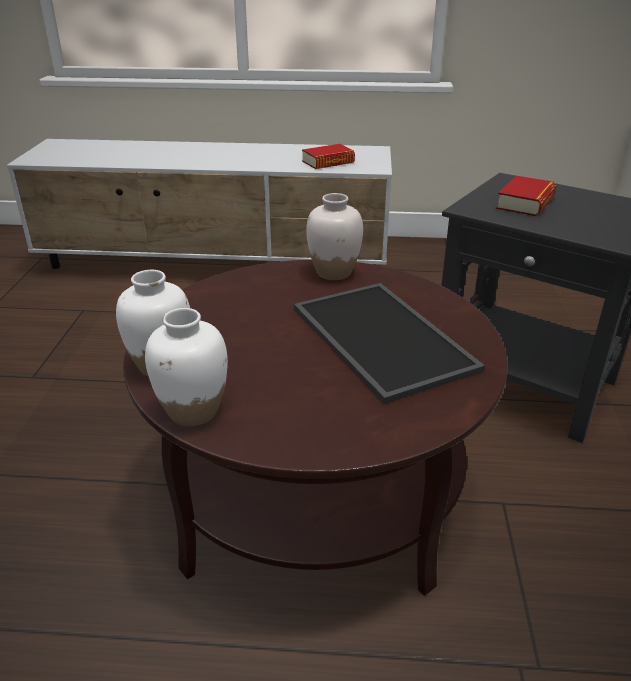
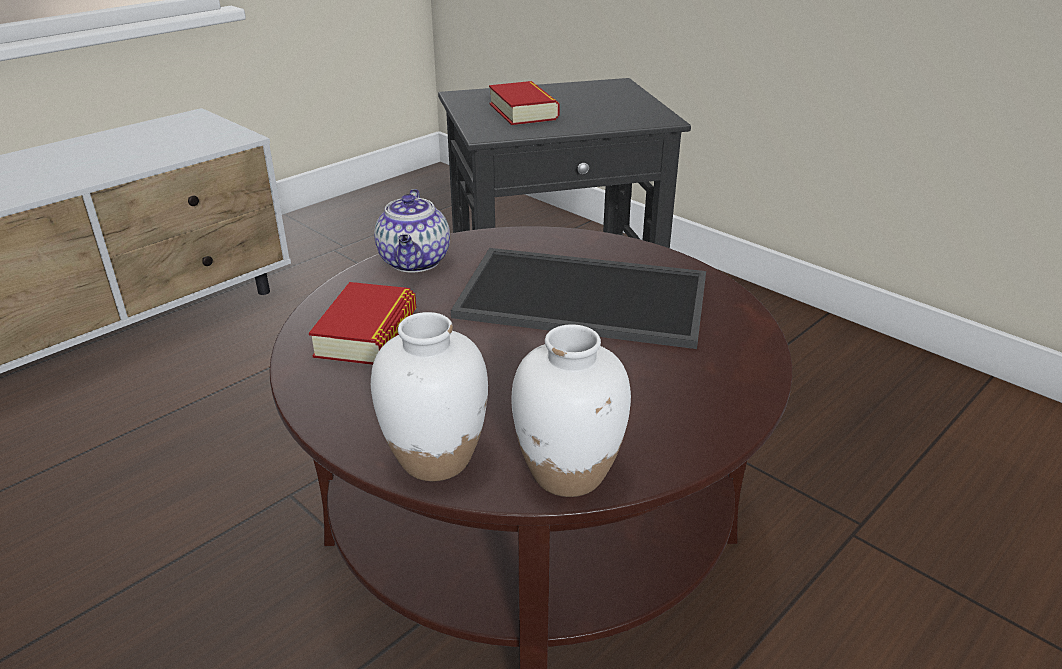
camera: 50 degrees left, 0 degrees up
(328, 162) = (157, 149): book -> book (367, 333)
(334, 273) = (415, 262): white vase -> teapot

